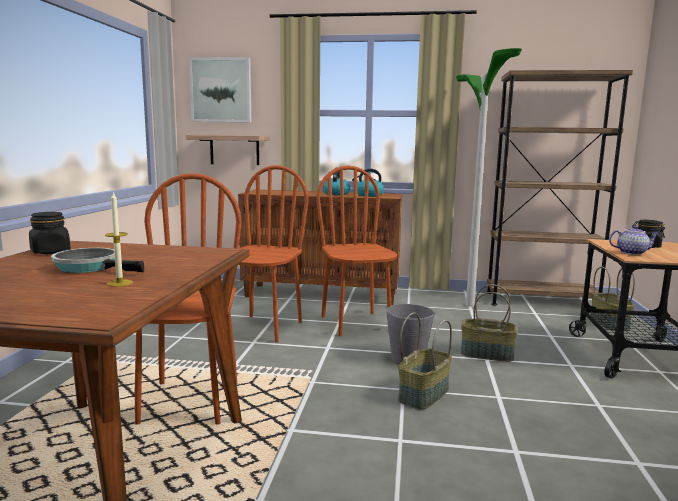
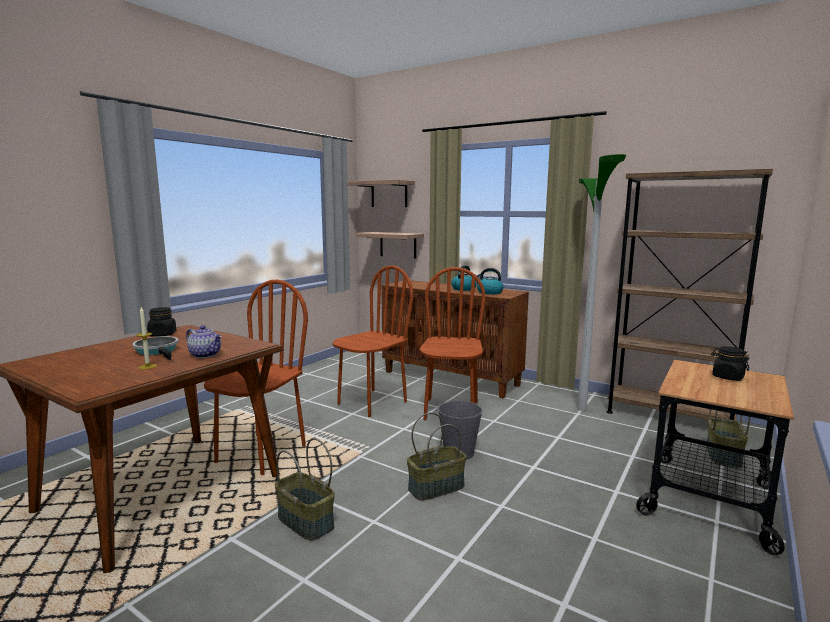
camera: 25 degrees right, 0 degrees up
(221, 90) = (389, 194): picture -> shelf
(486, 354) = (538, 462): basket -> basket (304, 522)
(631, 252) = (688, 383): teapot -> teapot (206, 355)

